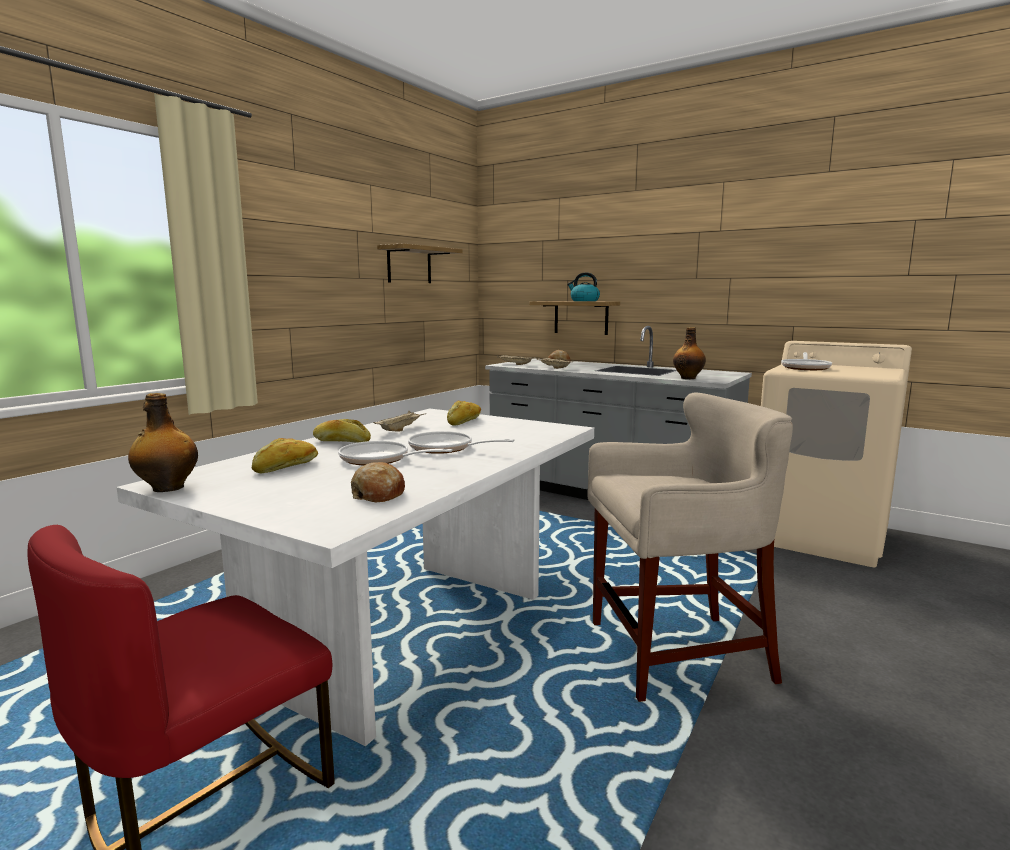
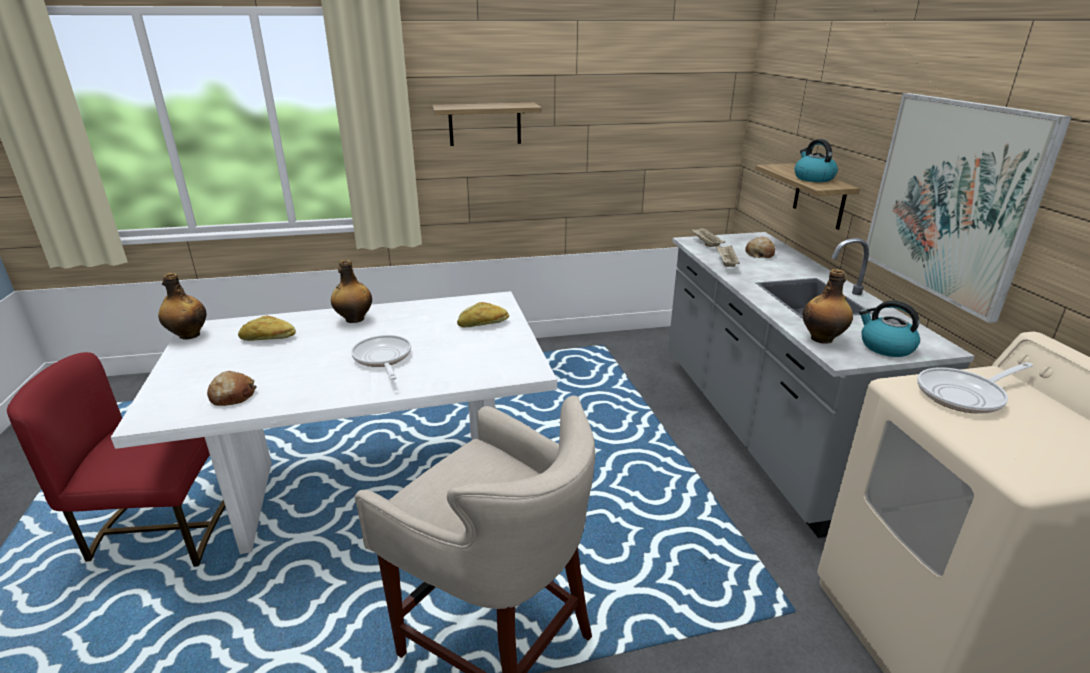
camera: 45 degrees right, 15 degrees up
(341, 441) = (354, 319): bread -> bottle
(380, 459) = (320, 354): frying pan -> none
(400, 429) = (419, 317): beige tray -> none
(409, 265) = (626, 108): shelf -> shelf (485, 124)
(699, 289) = (951, 200): none -> picture
(718, 376) = (885, 347): none -> kettle

